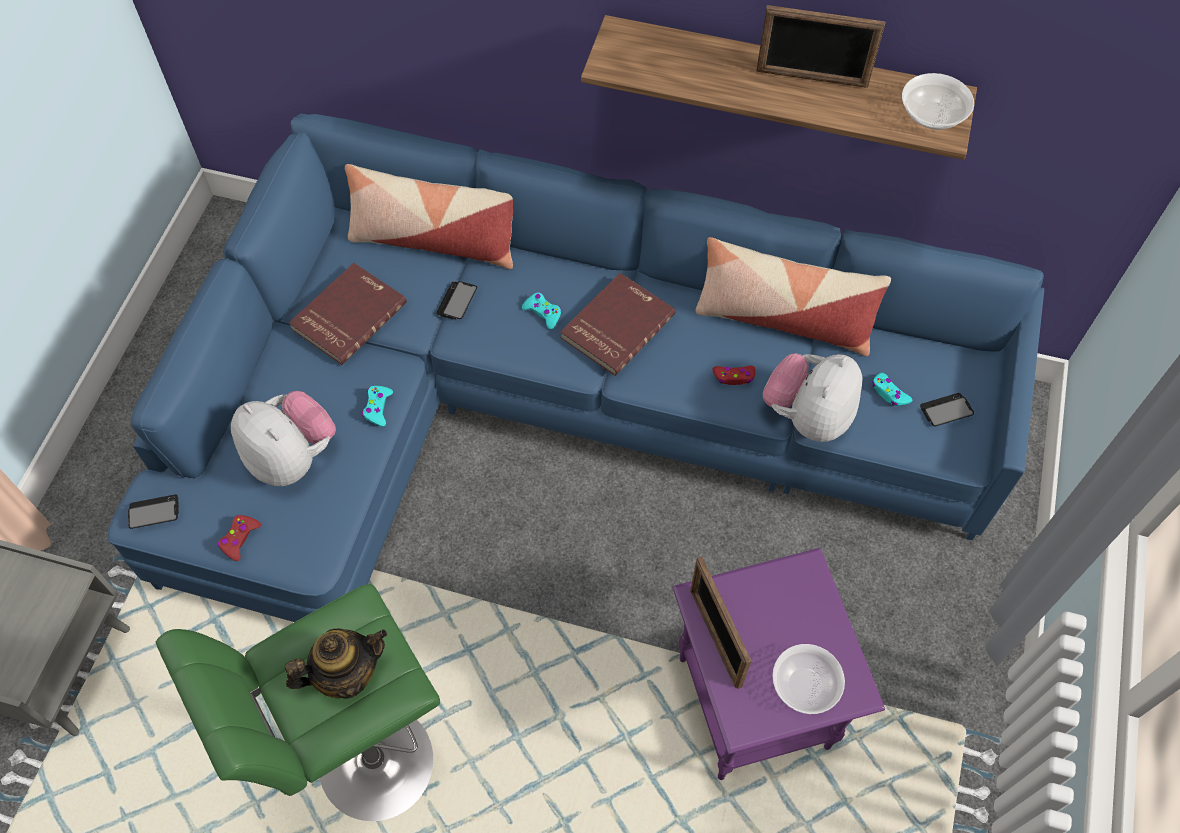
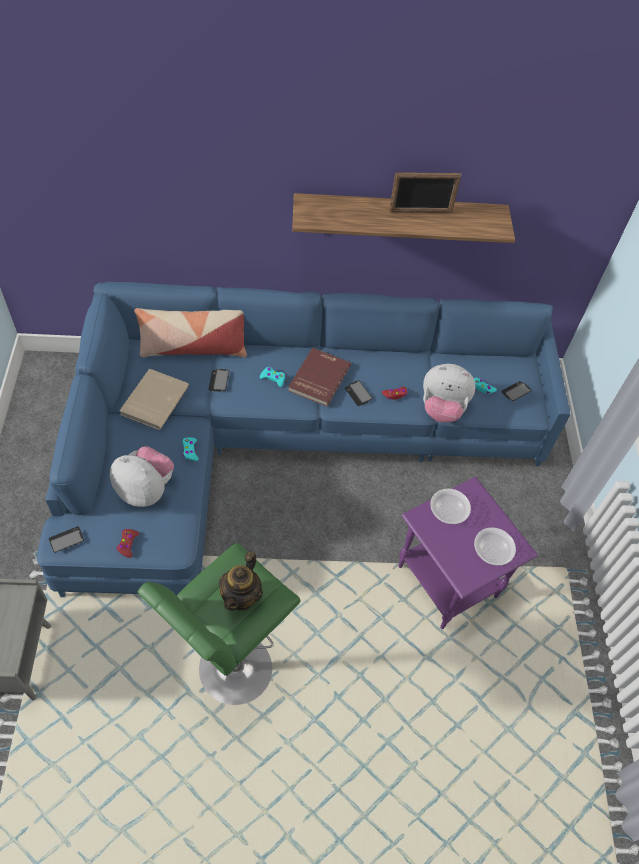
camera: 20 degrees left, 5 degrees down
(346, 674) = (242, 596): teapot -> teapot turned 150 degrees clockwise
(347, 315) = (153, 400): red book -> beige book
(673, 364) = (358, 394): none -> phone
(715, 637) = (434, 537): picture frame -> none
(783, 318) = (412, 358): pillow -> none
(807, 416) = (442, 408): plush toy -> plush toy turned 90 degrees counterclockwise
(932, 115) = (490, 222): bowl -> bowl (447, 512)

